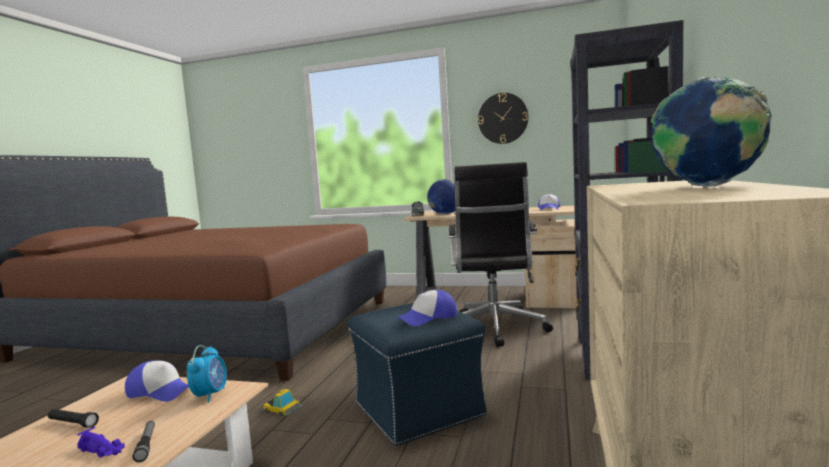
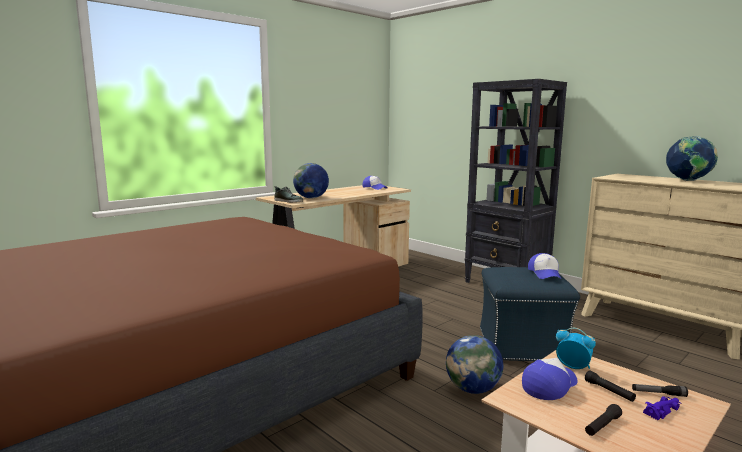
camera: 60 degrees left, 5 degrees up
(150, 418) = (609, 391): none -> black flashlight
(282, 409) = (473, 389): toy car -> globe
(494, 329) = (408, 291): black office chair -> none
(502, 118) = (314, 104): wall clock -> none

